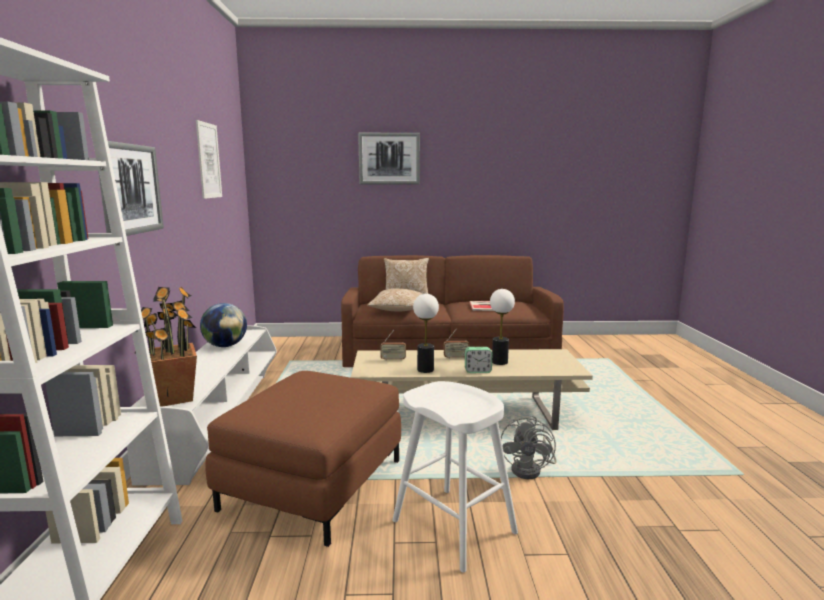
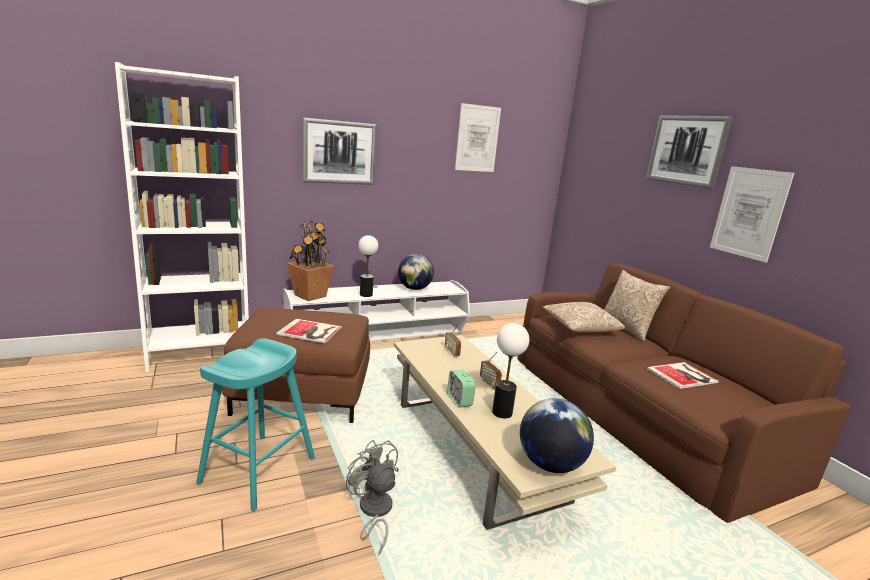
camera: 65 degrees right, 5 degrees up
(339, 393) = (310, 331): none -> book
(425, 370) = (438, 372): table lamp -> table lamp (366, 295)
(448, 196) = (749, 213): none -> picture
(453, 526) = (258, 470): white stool -> turquoise stool
(531, 470) = (373, 512): grey fan -> grey fan turned 60 degrees clockwise
(564, 362) = (550, 464): none -> globe

